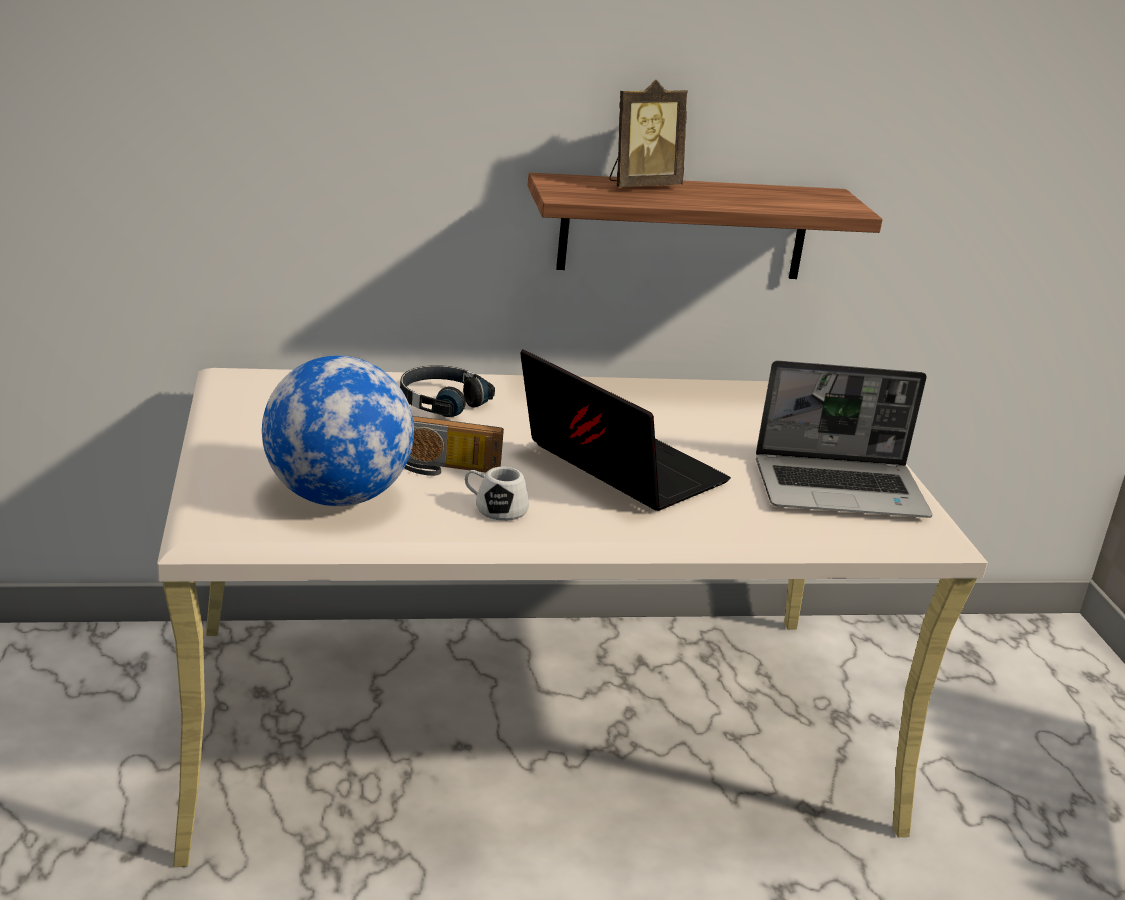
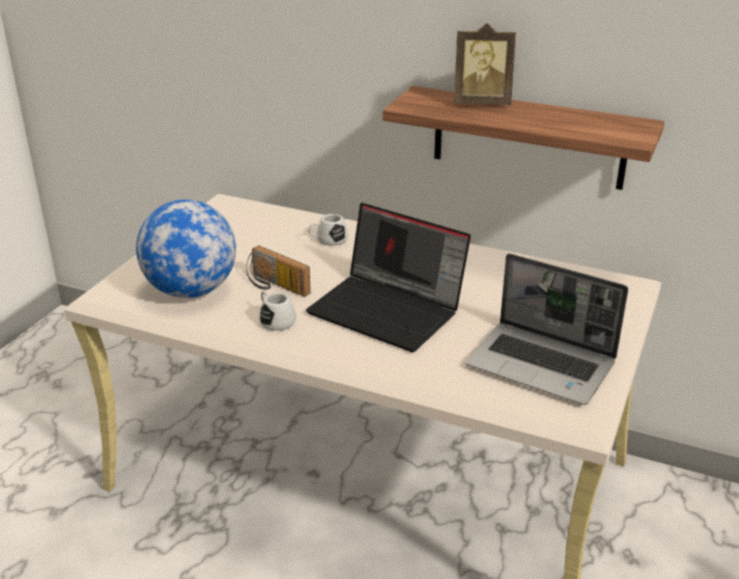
camera: 35 degrees right, 5 degrees up
(441, 402) = (328, 240): black headphones -> white mug
(616, 468) = (389, 310): laptop -> laptop turned 135 degrees clockwise

